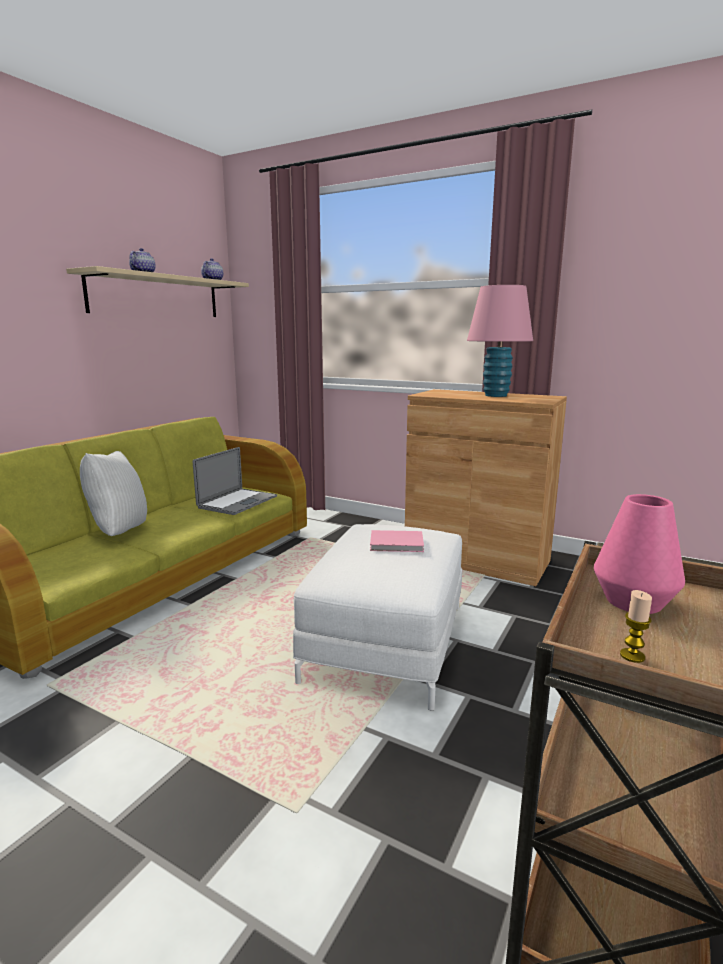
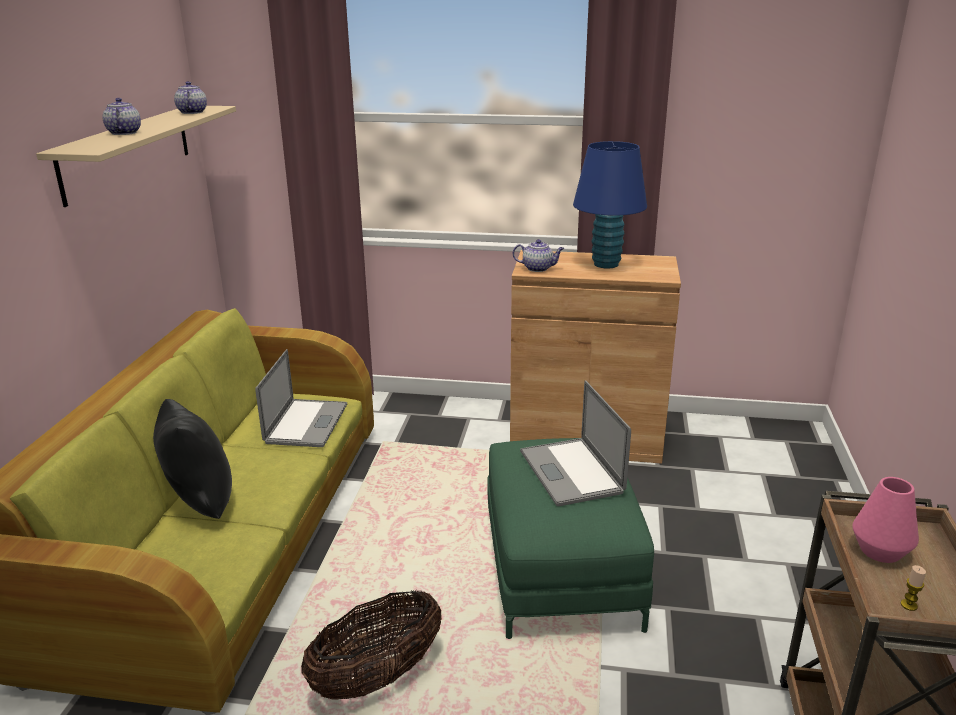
camera: 20 degrees left, 10 degrees up
(118, 532) = (199, 503): white pillow -> black pillow
(166, 685) = (377, 677): none -> basket
(388, 642) = (562, 567): white ottoman -> green ottoman
(398, 544) = (571, 471): pink book -> laptop
(434, 394) = (538, 268): none -> teapot
(496, 395) = (606, 264): pink table lamp -> blue table lamp

